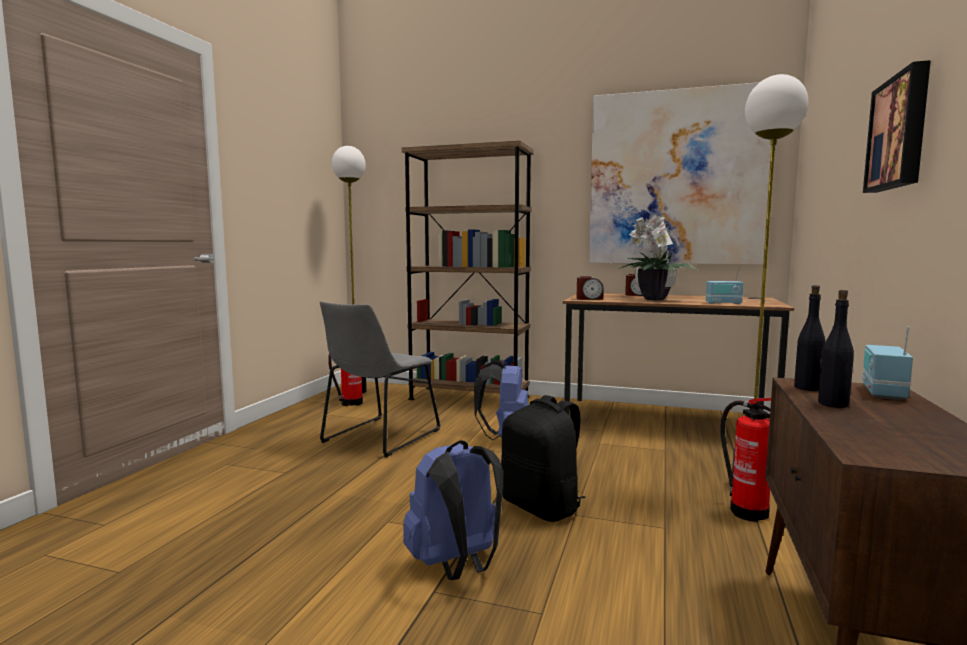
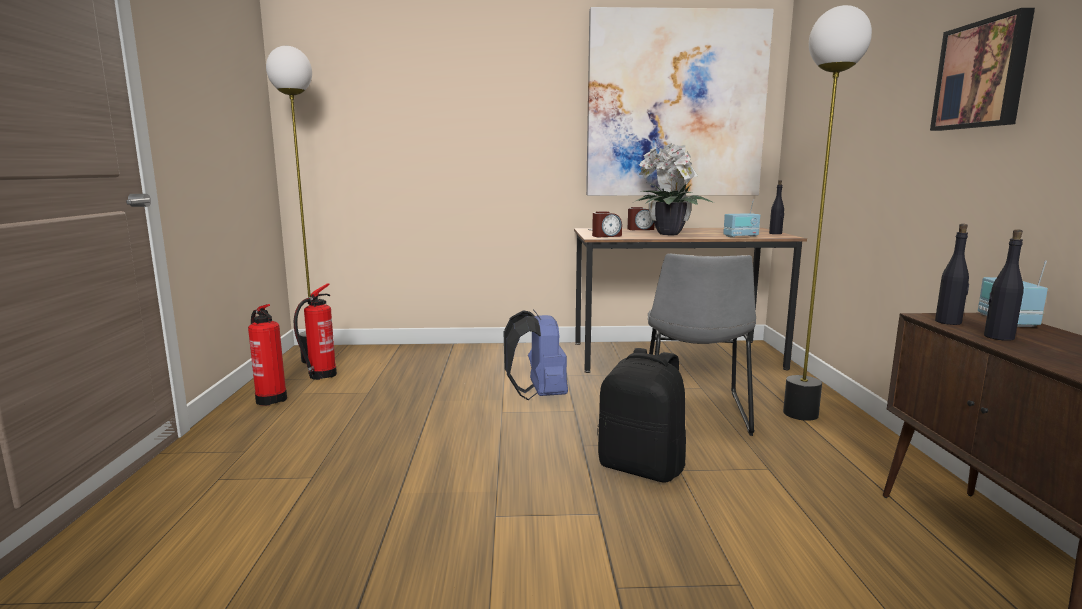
camera: 20 degrees left, 5 degrees up
(378, 437) = (394, 414): grey chair -> grey chair (694, 412)
(456, 566) = (615, 552): blue backpack -> none
(469, 398) = (459, 353): brown bookcase -> none
(746, 511) = (818, 439): fire extinguisher -> fire extinguisher (270, 399)
(770, 302) = (775, 233): none -> black bottle

